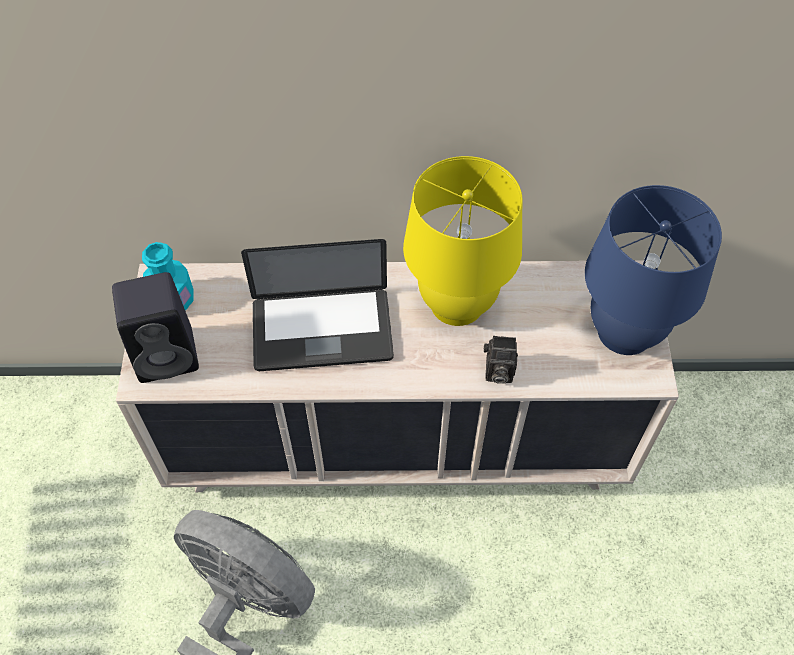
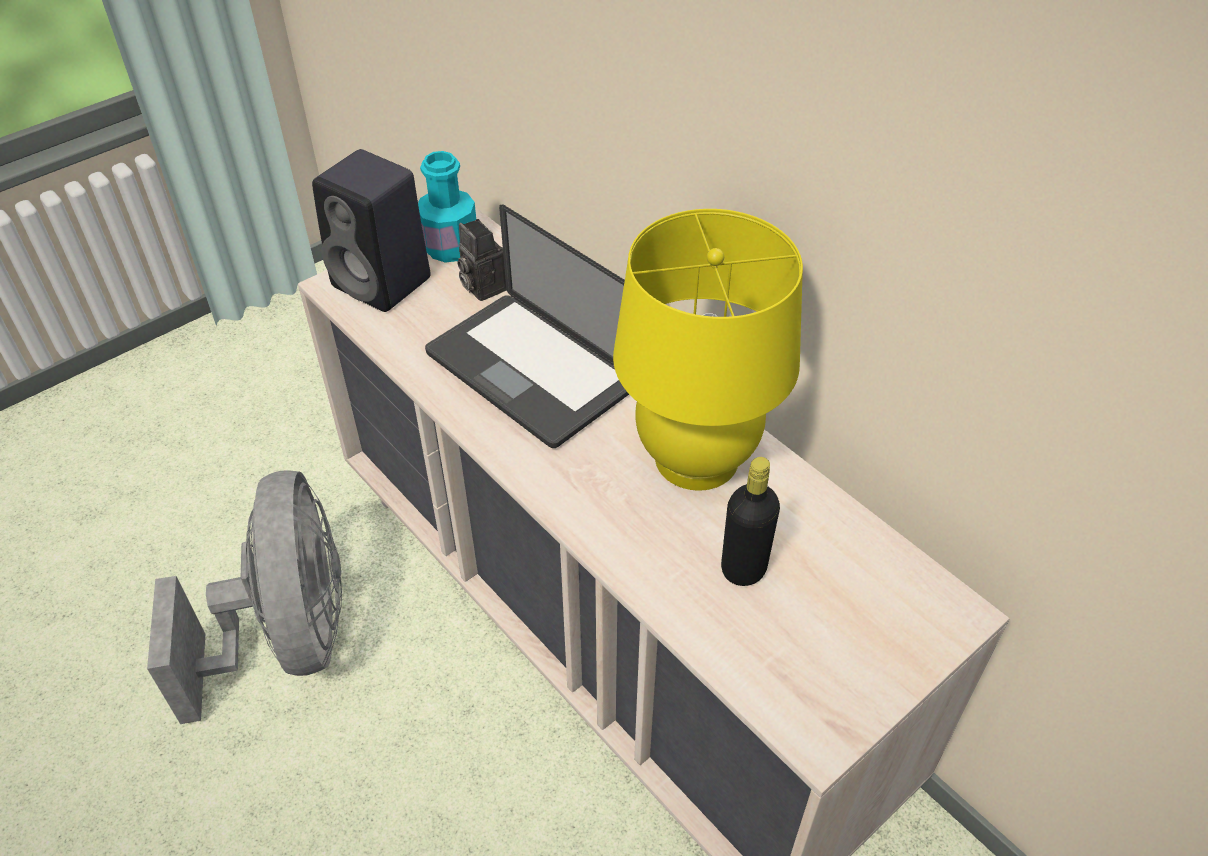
camera: 50 degrees right, 10 degrees down
(497, 372) = (639, 557): camera -> camera (482, 286)
(541, 335) = (743, 569): none -> black bottle
(625, 331) = (854, 657): blue table lamp -> none

